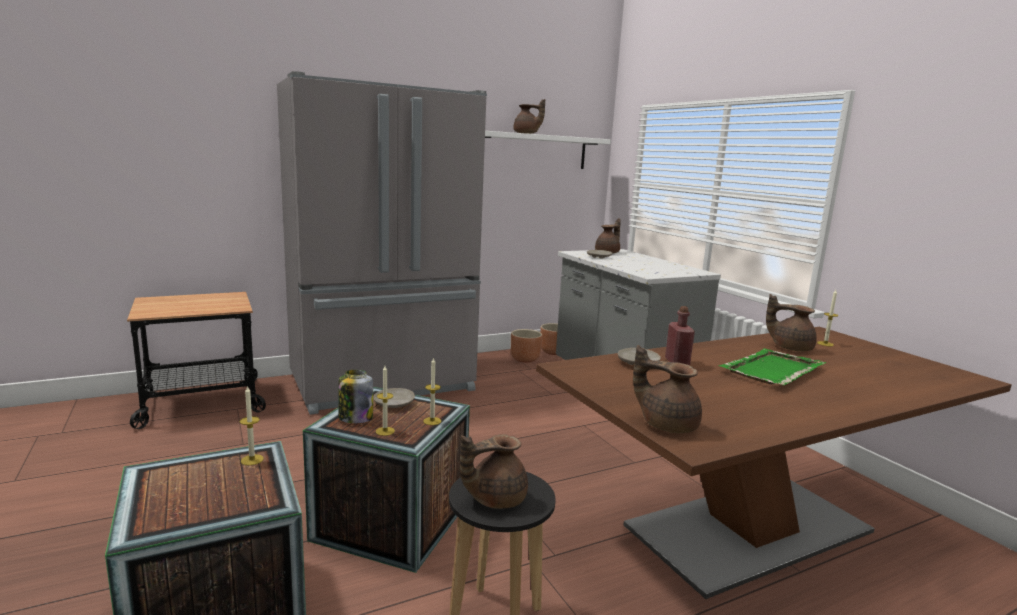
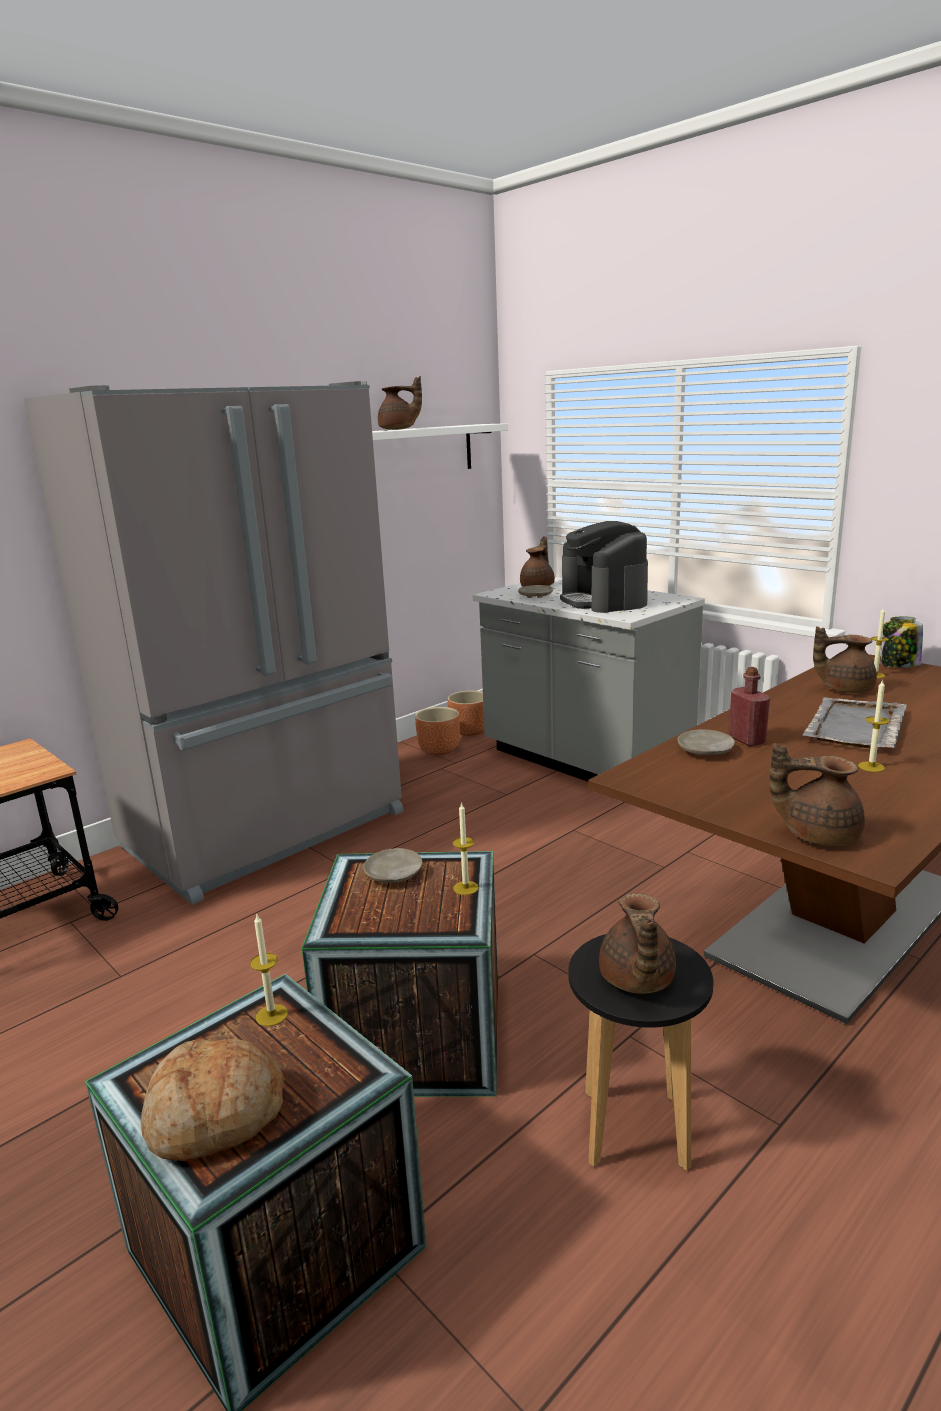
camera: 15 degrees left, 5 degrees up
(171, 502) = (215, 1117): none -> bread
(355, 418) = (359, 910): jar -> jar (898, 665)
(385, 431) = (417, 920): candle -> candle (871, 767)
(494, 498) = (636, 980): brown teapot -> brown teapot turned 45 degrees counterclockwise
(643, 265) = (603, 601): none -> coffee machine
(771, 370) = (854, 727): green tray -> grey tray

